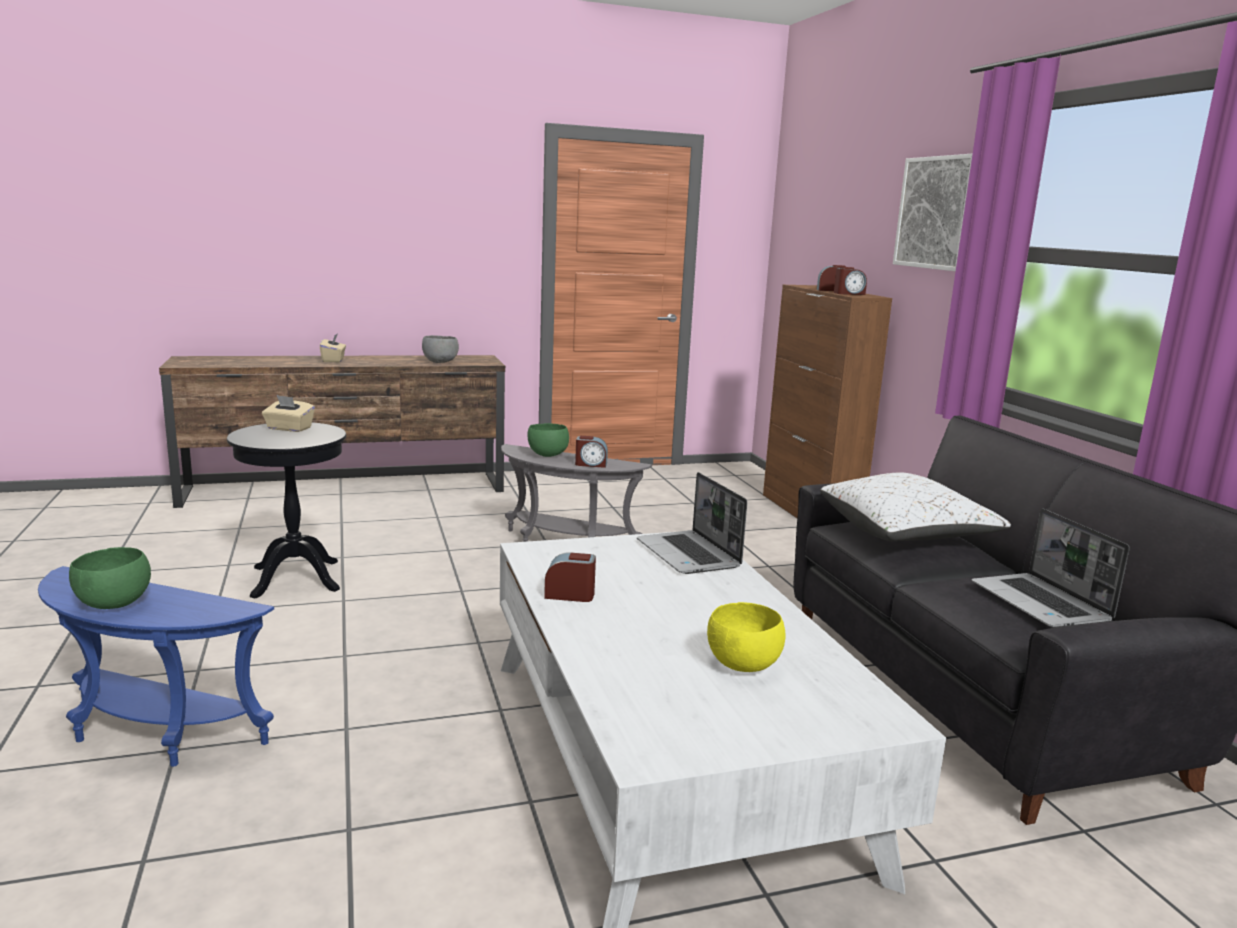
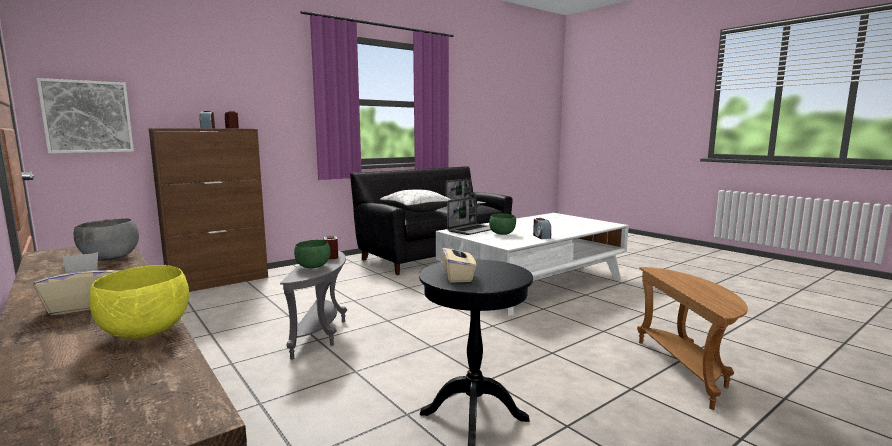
camera: 110 degrees left, 5 degrees down
(113, 605) = (709, 288): green bowl -> green bowl (502, 234)
(151, 734) = (686, 370): blue side table -> brown side table
(742, 666) = (552, 222): yellow bowl -> yellow bowl (147, 333)
(937, 213) = (272, 80): picture -> picture (87, 117)

